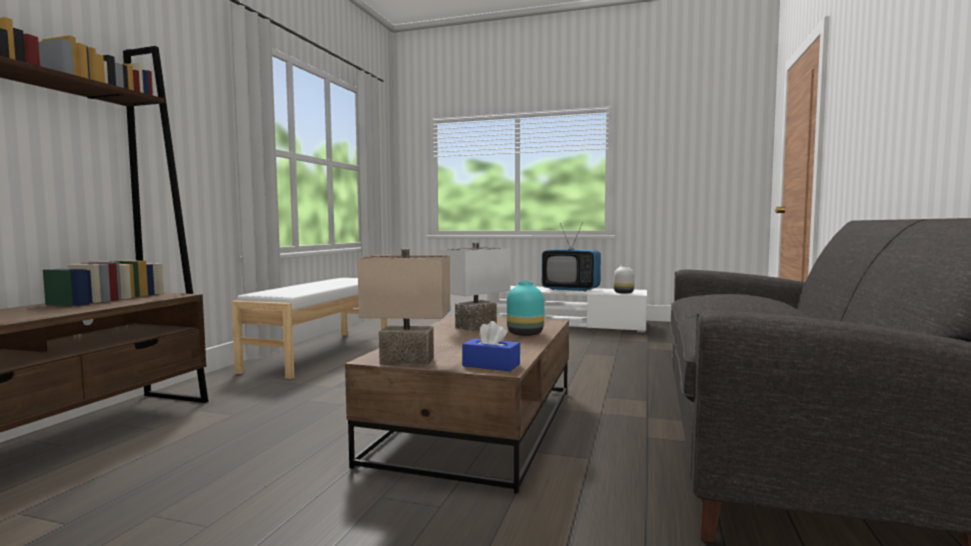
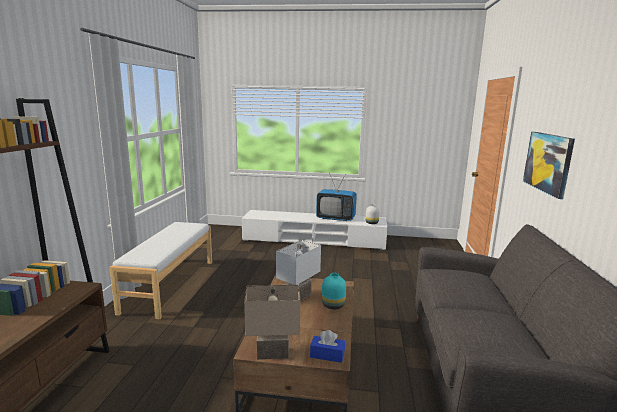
camera: 10 degrees left, 10 degrees up
(875, 114) = (548, 162): none -> picture

